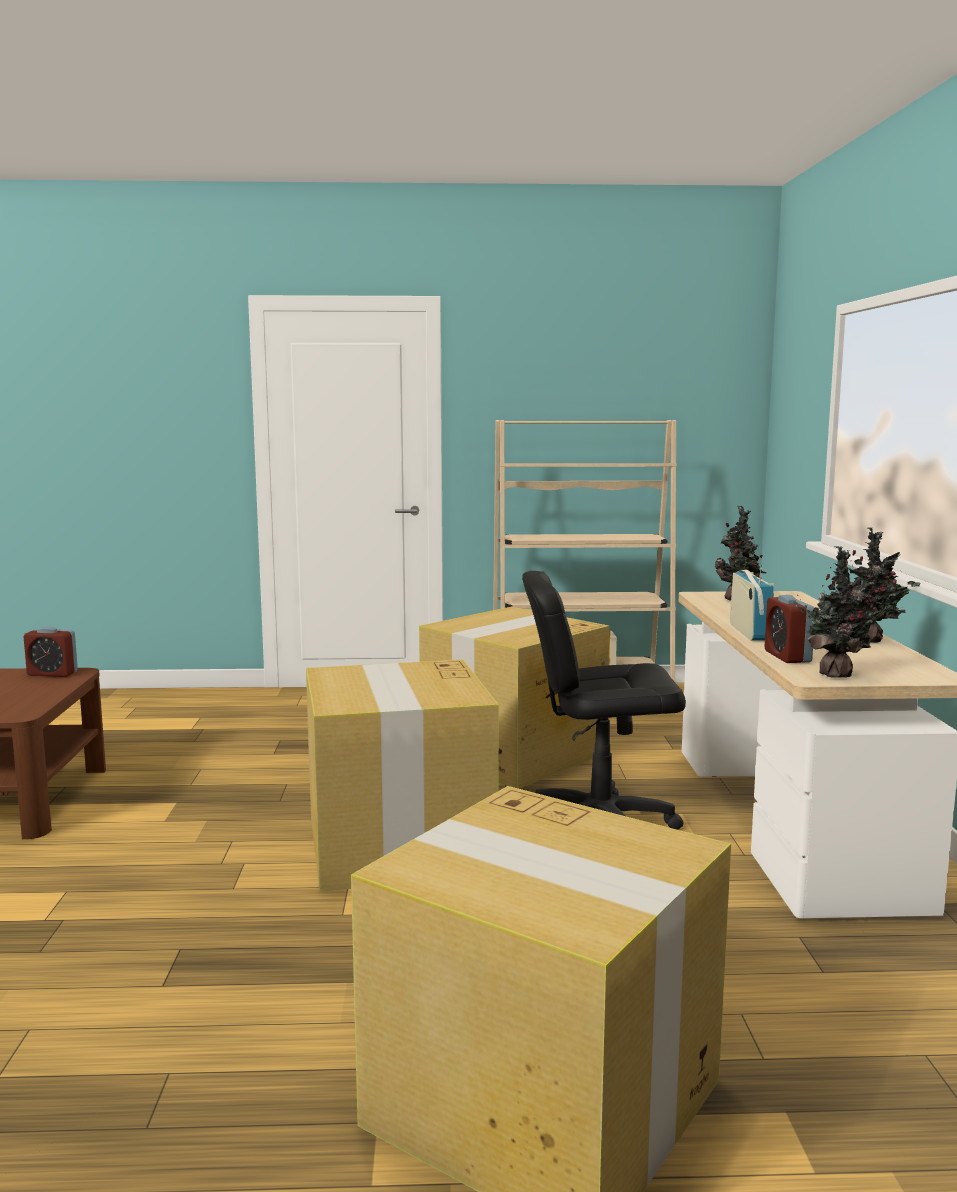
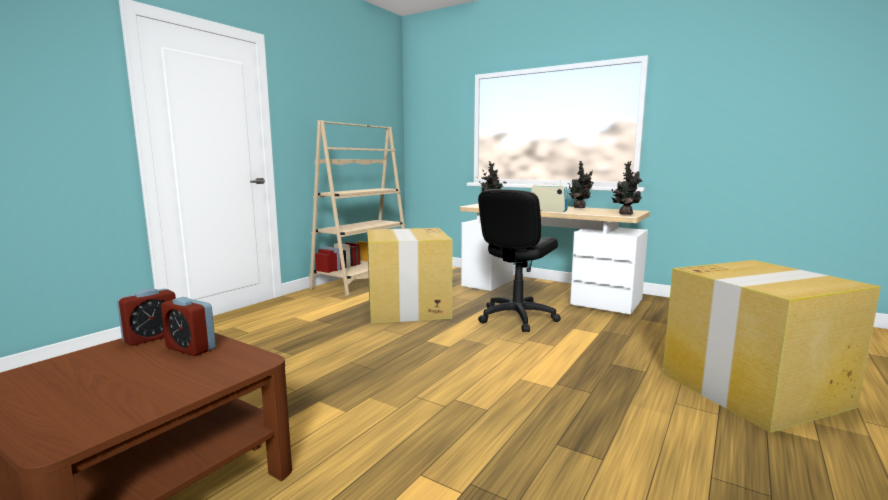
camera: 55 degrees left, 0 degrees up
(399, 845) = (484, 356): cardboard box -> none
(787, 656) = (592, 213): alarm clock -> alarm clock (190, 348)

